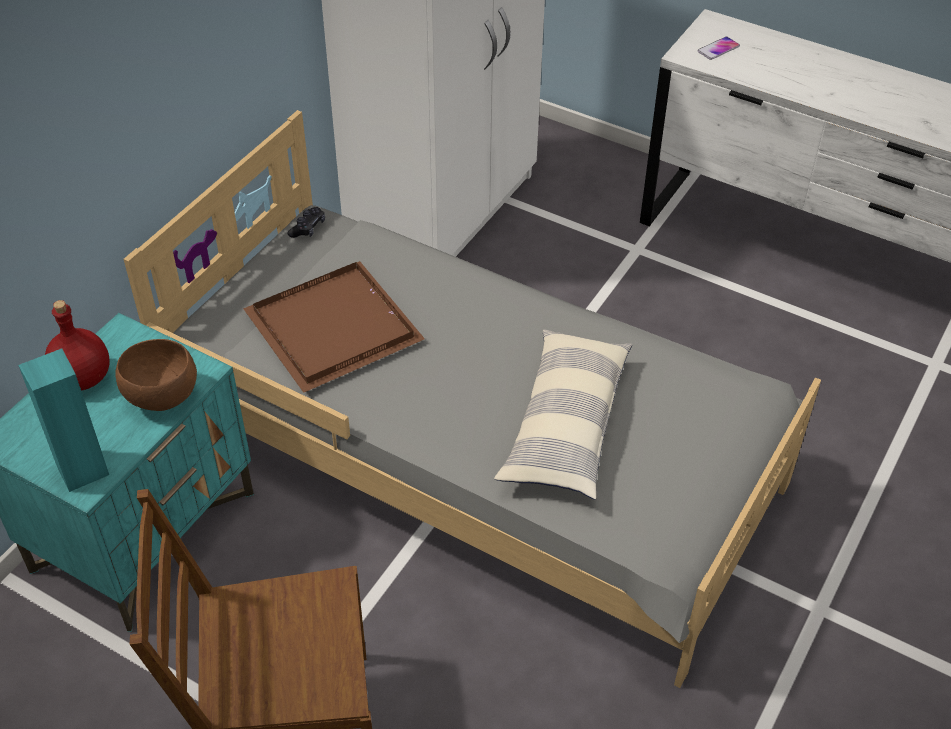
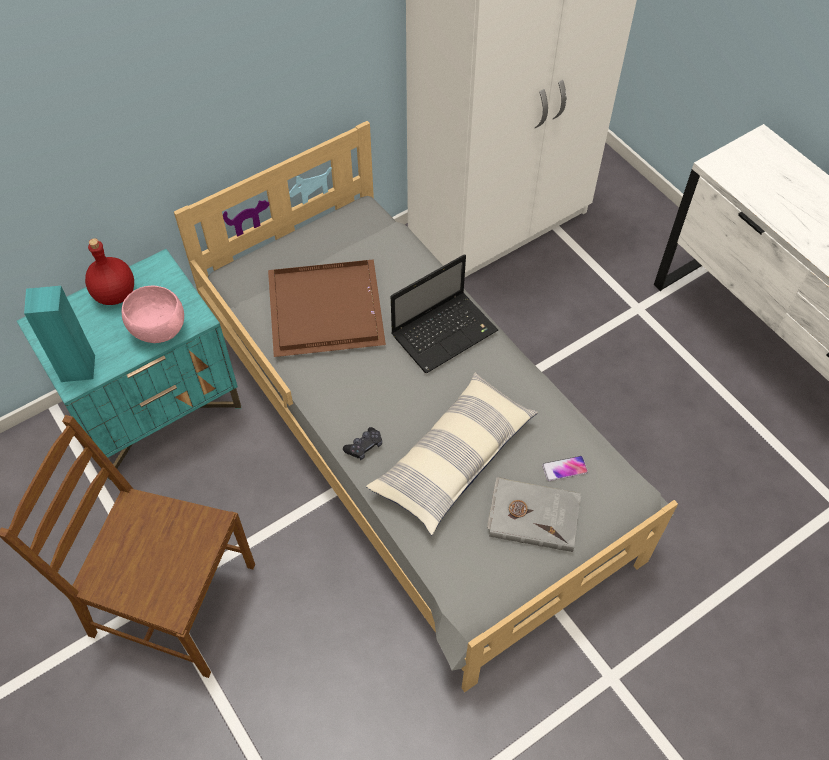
camera: 25 degrees right, 10 degrees up
(163, 398) = (159, 331): brown bowl -> pink bowl
(308, 228) = (353, 216): black game controller -> black game controller (364, 446)
(481, 307) = (445, 332): none -> laptop
(682, 448) = (533, 515): none -> grey book
(718, 49) = (750, 168): phone -> phone (564, 469)

